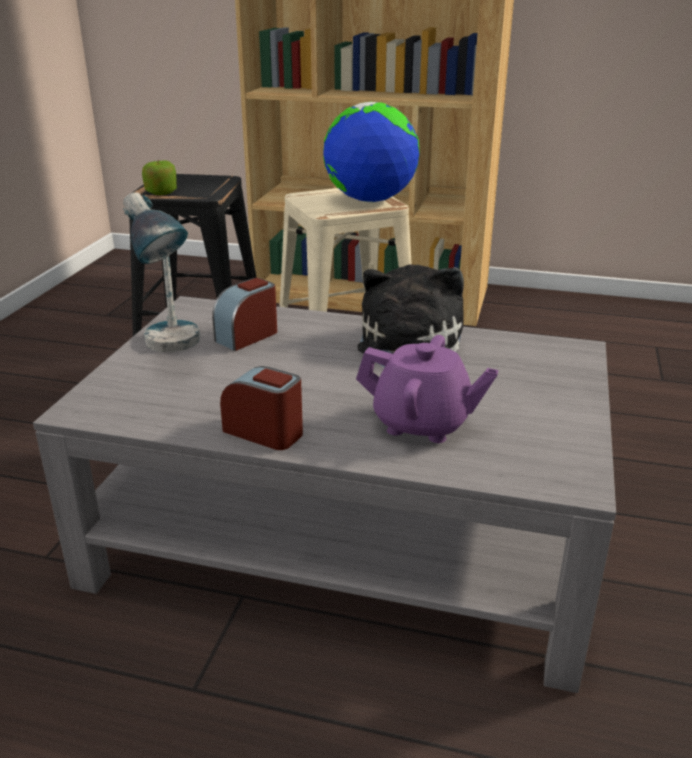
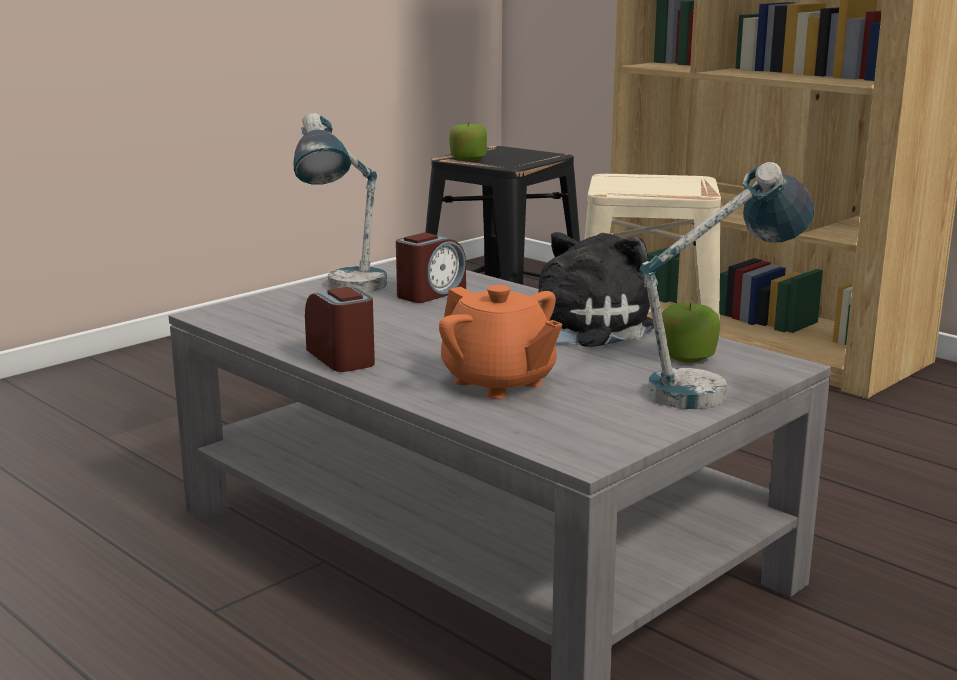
camera: 30 degrees right, 10 degrees down
(247, 336) = (430, 293): alarm clock -> alarm clock turned 150 degrees clockwise
(370, 200) = (682, 188): globe -> none
(422, 423) = (498, 383): purple teapot -> orange teapot
(512, 357) = (687, 356): none -> apple
(569, 385) = (715, 389): none -> table lamp

